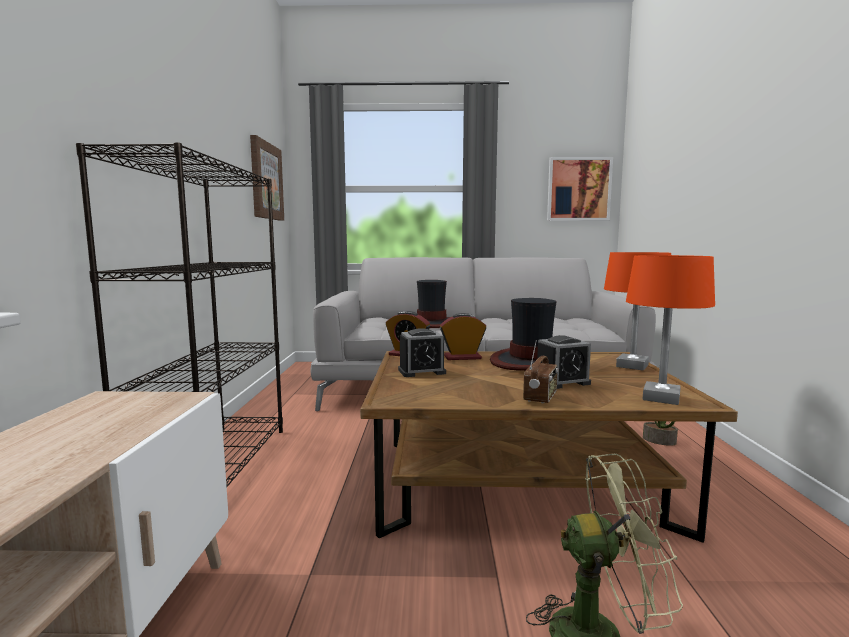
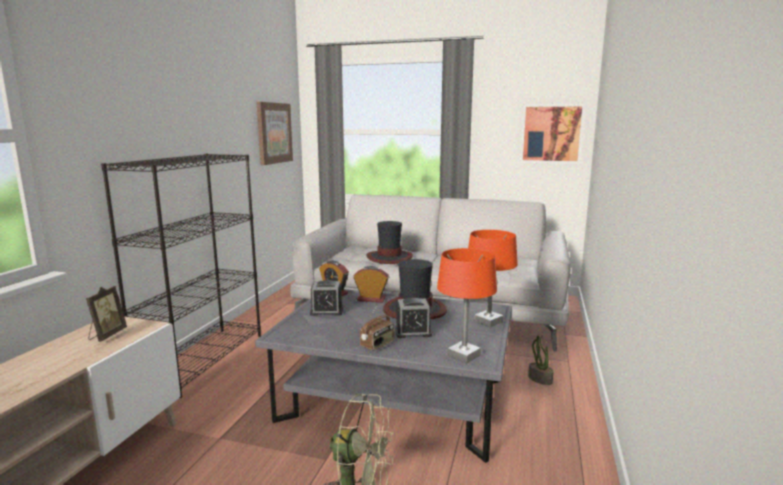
camera: 15 degrees right, 5 degrees up
(113, 415) = (106, 335): none -> picture frame
(520, 484) = (394, 399): brown coffee table -> grey coffee table

